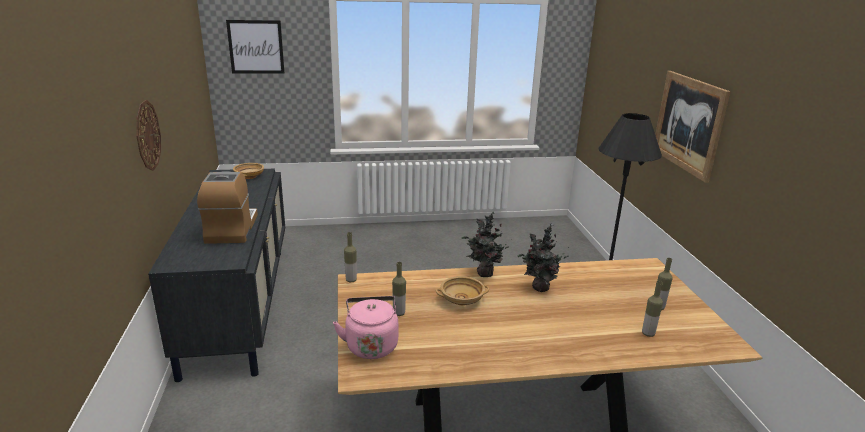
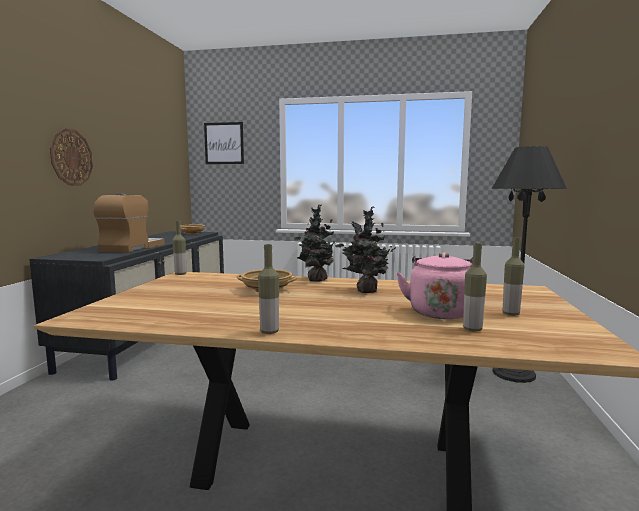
camera: 20 degrees right, 15 degrees down
(371, 344) = (126, 304): pink kettle -> pink kettle (439, 312)
(399, 313) = (189, 291): bottle -> bottle (269, 332)
(688, 124) = (596, 147): picture -> none

